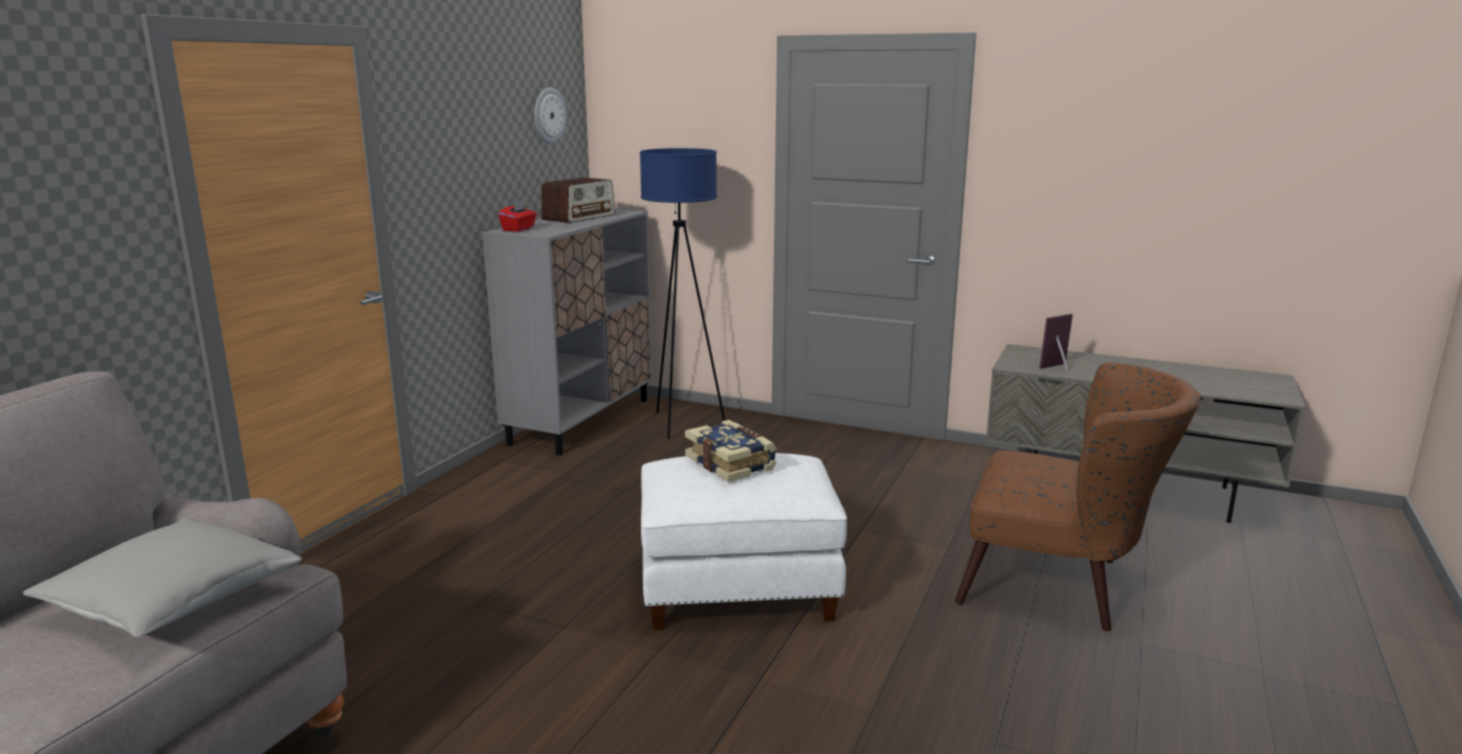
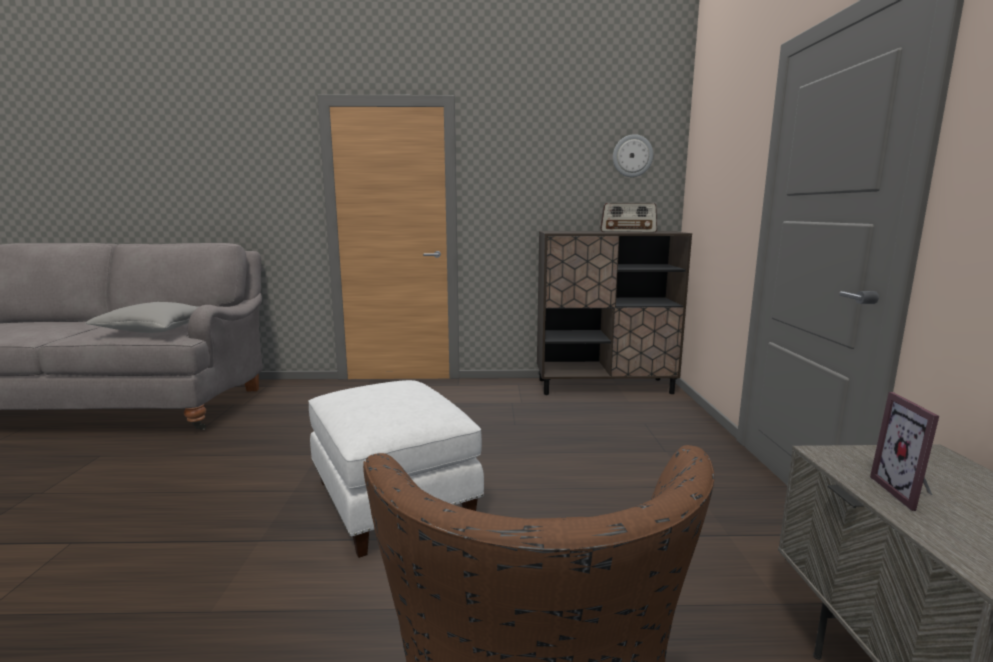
camera: 65 degrees right, 5 degrees down
(519, 229) = (559, 231): red tissue box -> none
(581, 421) = (604, 386): grey cabinet -> brown cabinet
(682, 423) = (654, 414): blue floor lamp -> none
(731, 463) = (398, 392): book -> none
(1059, 368) = (909, 493): picture frame -> picture frame turned 120 degrees counterclockwise

